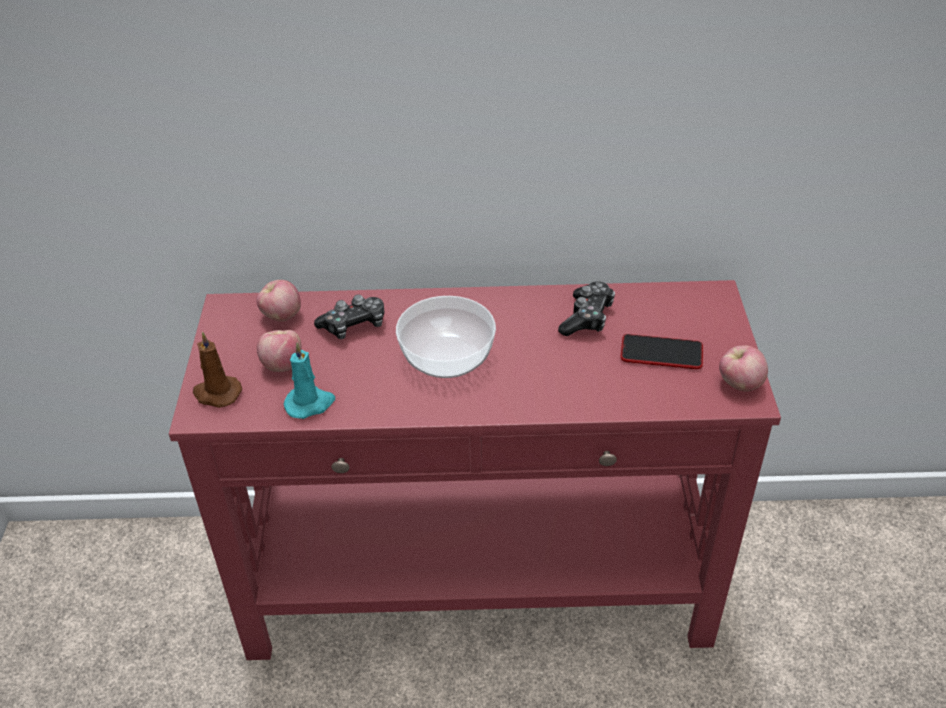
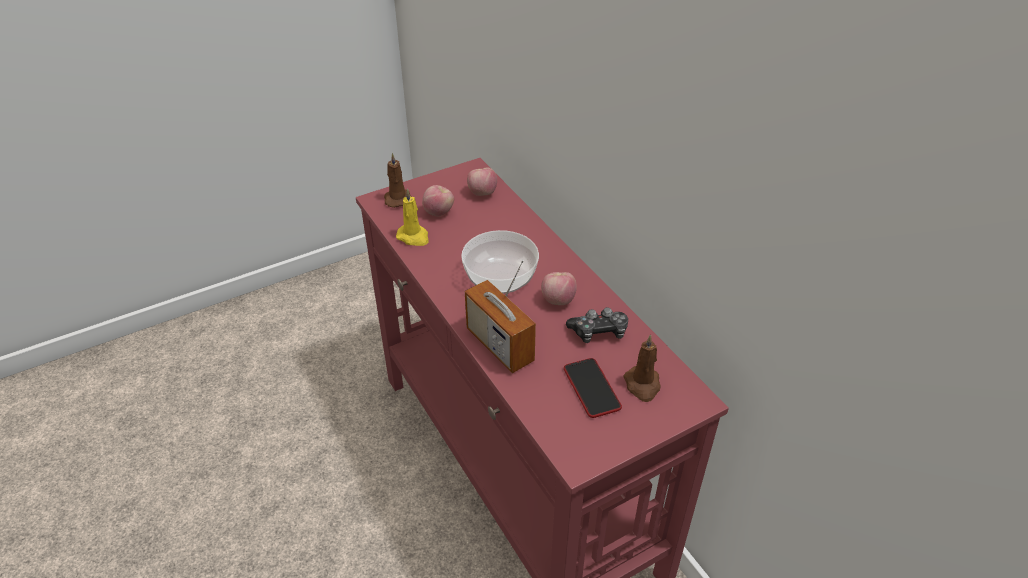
camera: 60 degrees right, 0 degrees up
(310, 403) = (413, 237): turquoise candle -> yellow candle
(354, 325) = (498, 225): game controller -> none
(557, 396) = (499, 345): none -> radio
(677, 318) = (642, 385): none -> brown candle
(739, 384) = (591, 449): apple -> apple (558, 300)

